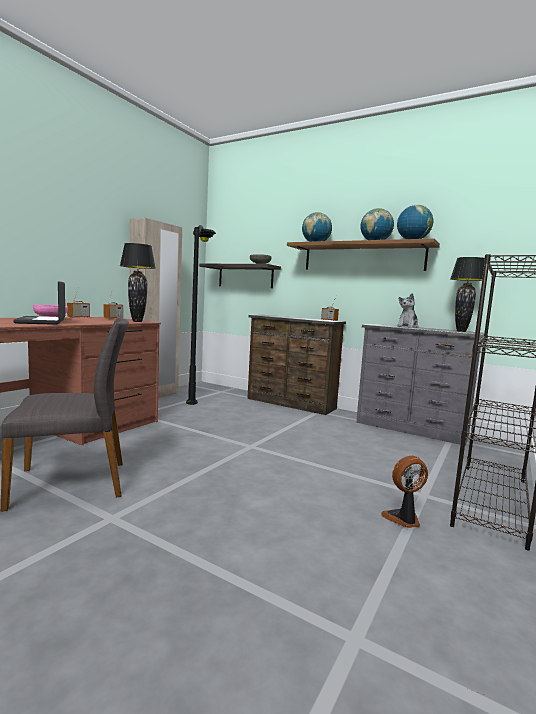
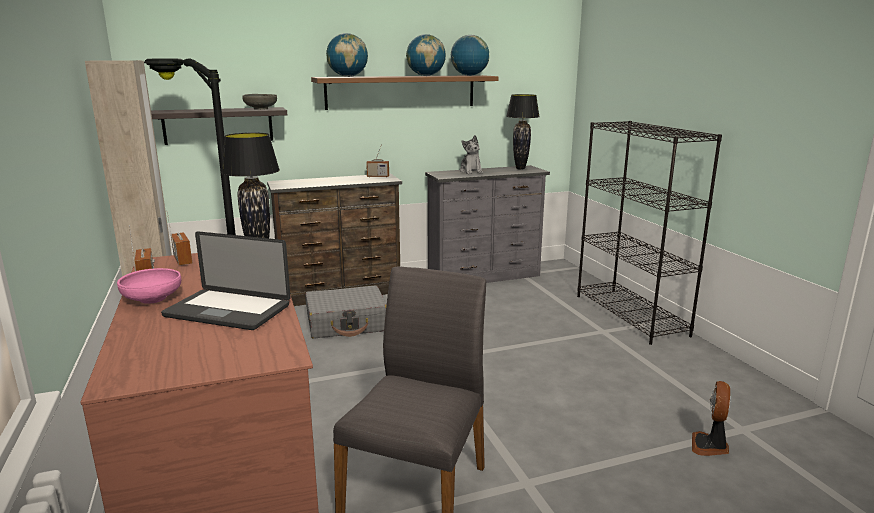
camera: 50 degrees left, 10 degrees up
(255, 414) = (347, 323): none -> grey suitcase
(403, 519) = (630, 355): fan -> fan (710, 446)

